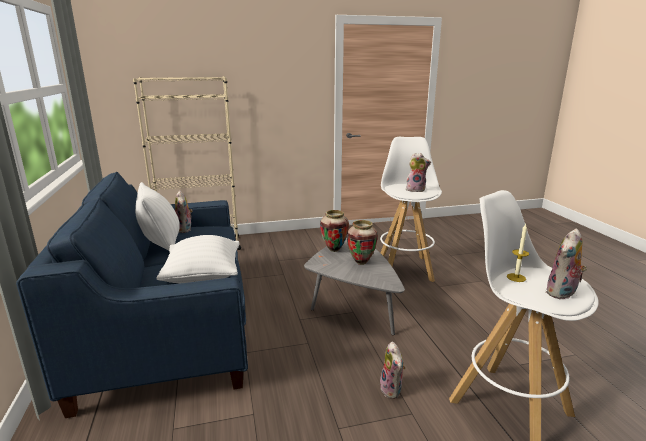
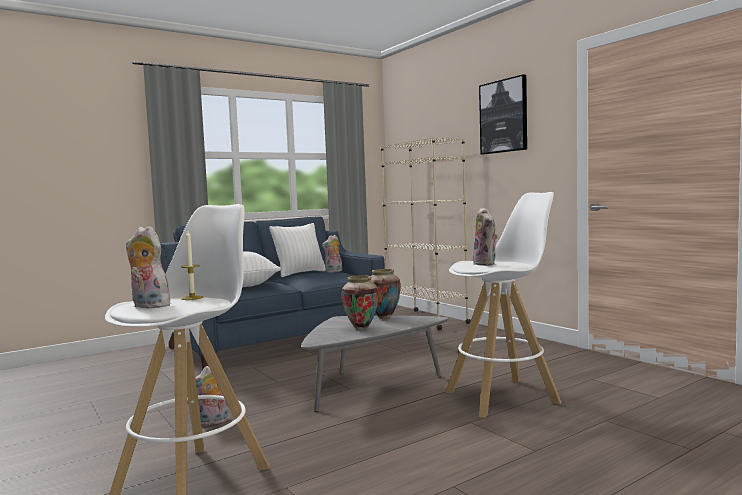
camera: 70 degrees right, 15 degrees down
(267, 61) = (504, 116): none -> picture

